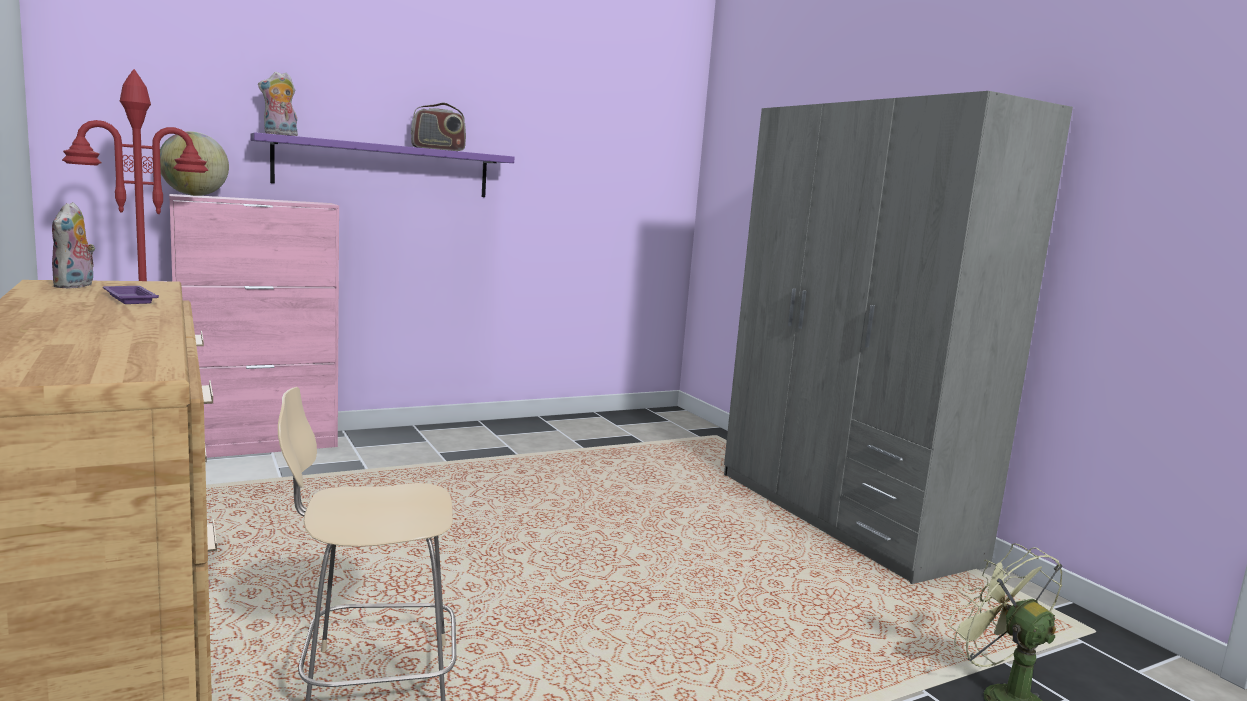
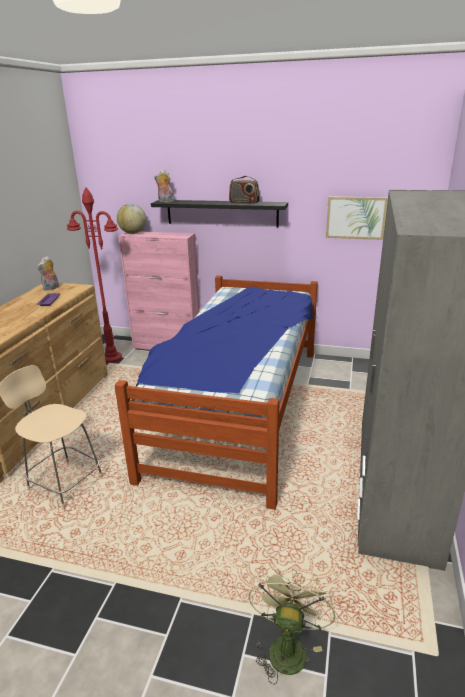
camera: 45 degrees right, 15 degrees up
(384, 168) = (221, 213): purple shelf -> black shelf
(528, 492) = (238, 406): none -> bed
(597, 187) = (355, 217): none -> picture

